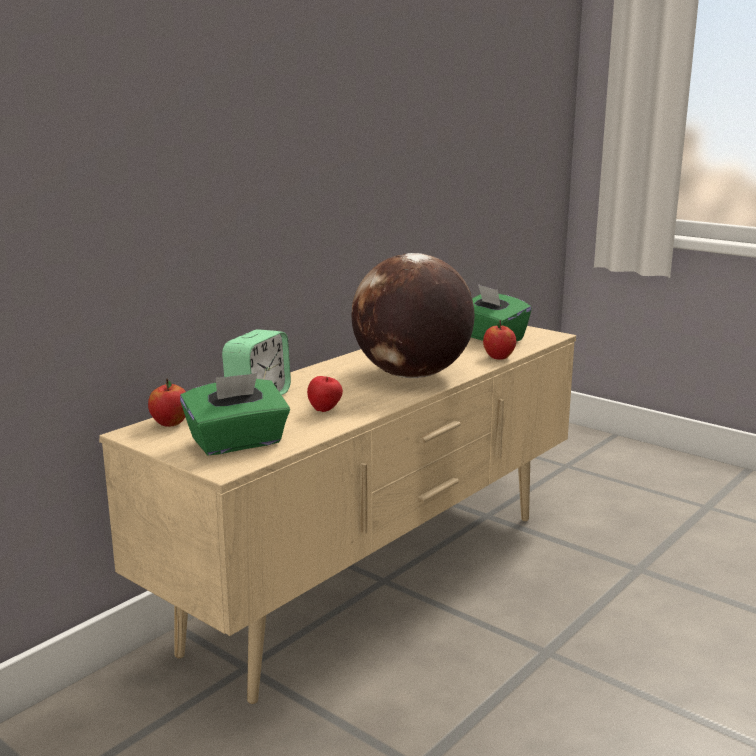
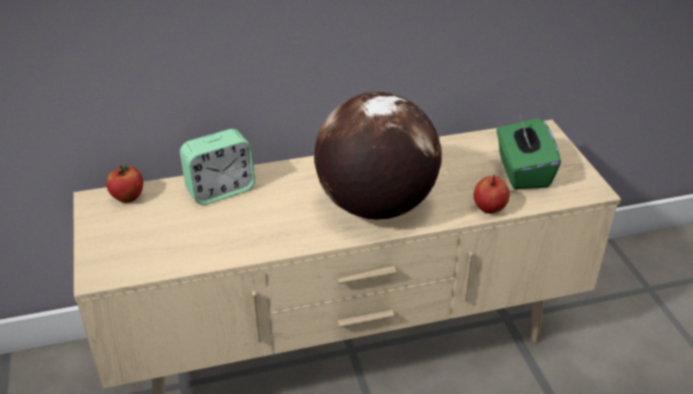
camera: 35 degrees right, 20 degrees up
(237, 443) = (140, 246): green tissue box -> none
(325, 411) = (247, 230): apple -> none

